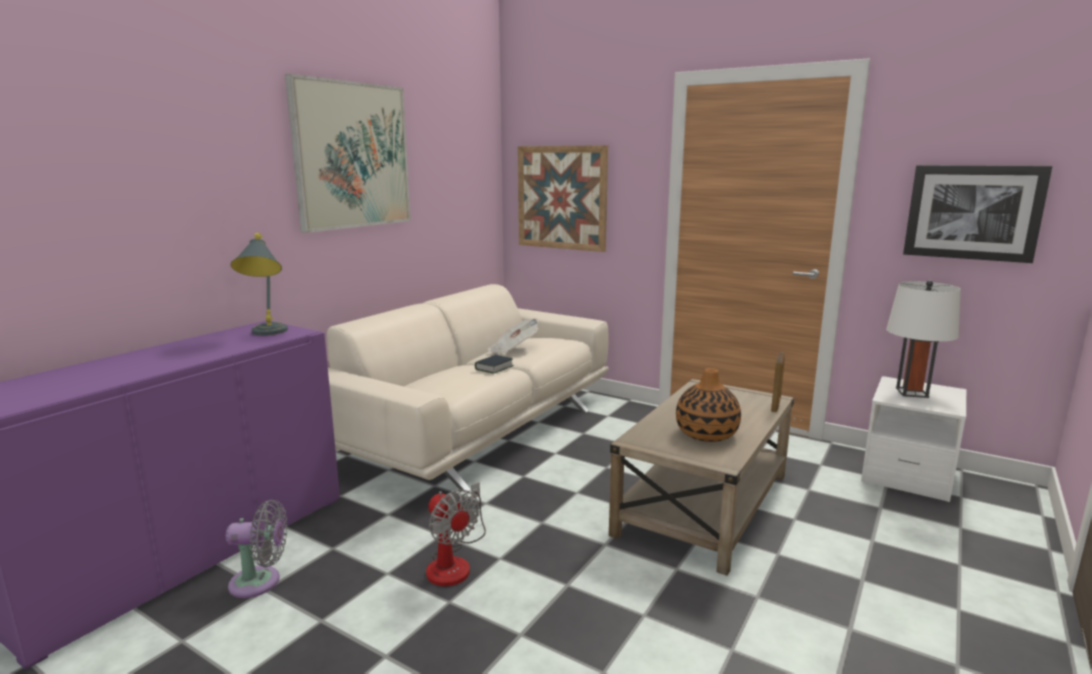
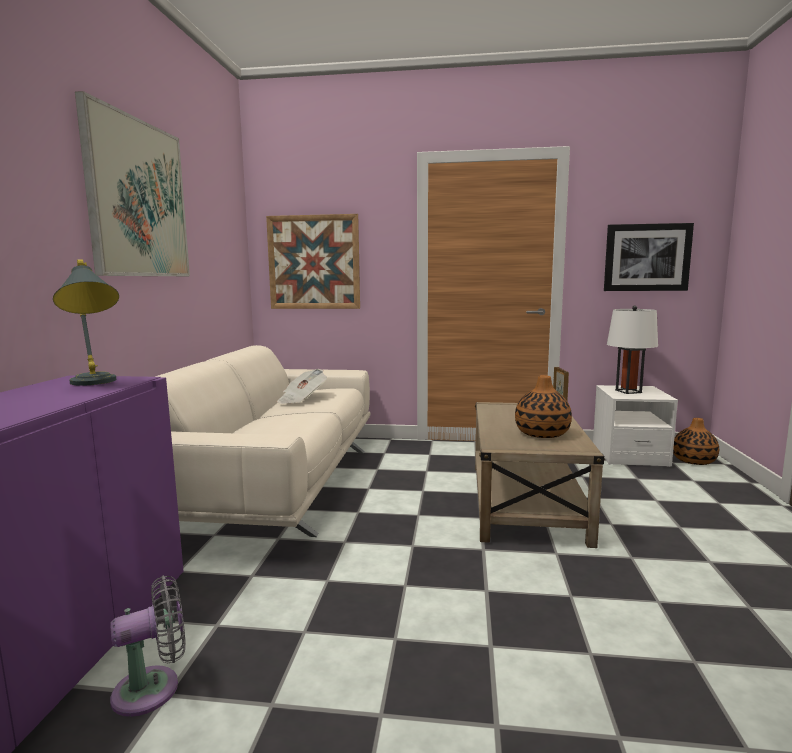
camera: 25 degrees left, 5 degrees down
(454, 562) = (364, 601): fan -> none
(494, 368) = (305, 413): book -> none
(998, 501) = (694, 461): none -> vase

